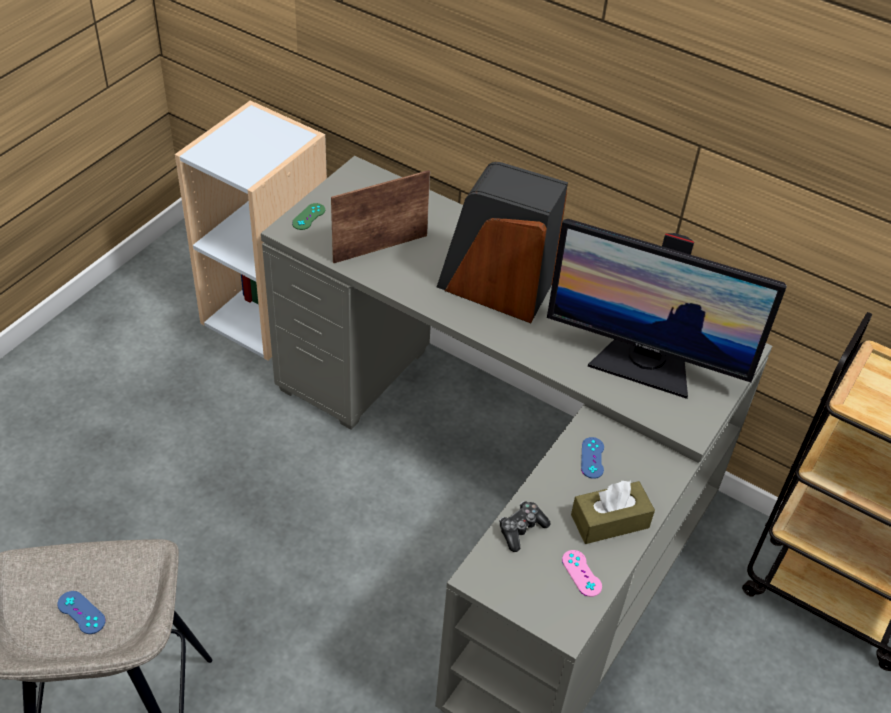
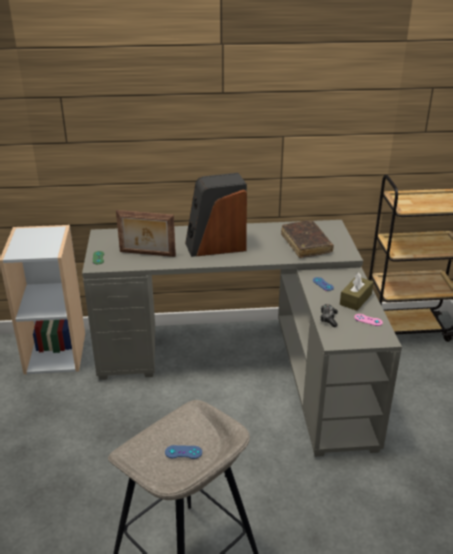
camera: 35 degrees left, 15 degrees down
(379, 247) = (147, 254): picture frame -> picture frame turned 105 degrees counterclockwise
(643, 364) = (306, 244): monitor -> brown book

